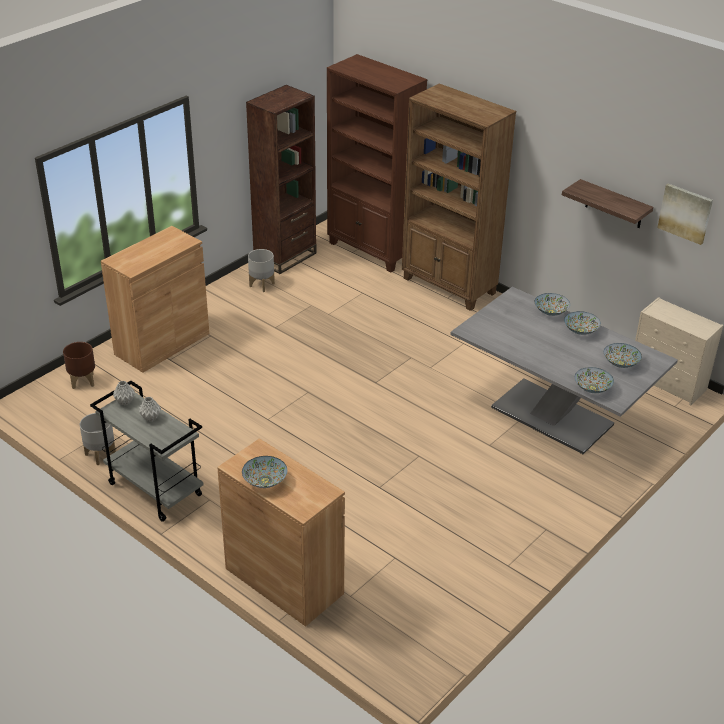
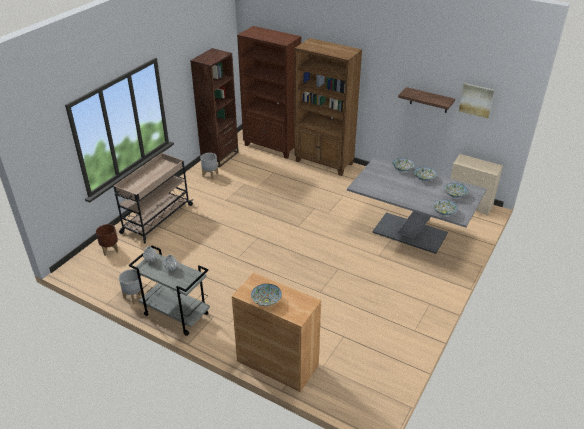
camera: 10 degrees left, 0 degrees up
(162, 344) = (156, 219): brown cabinet -> beige cart

